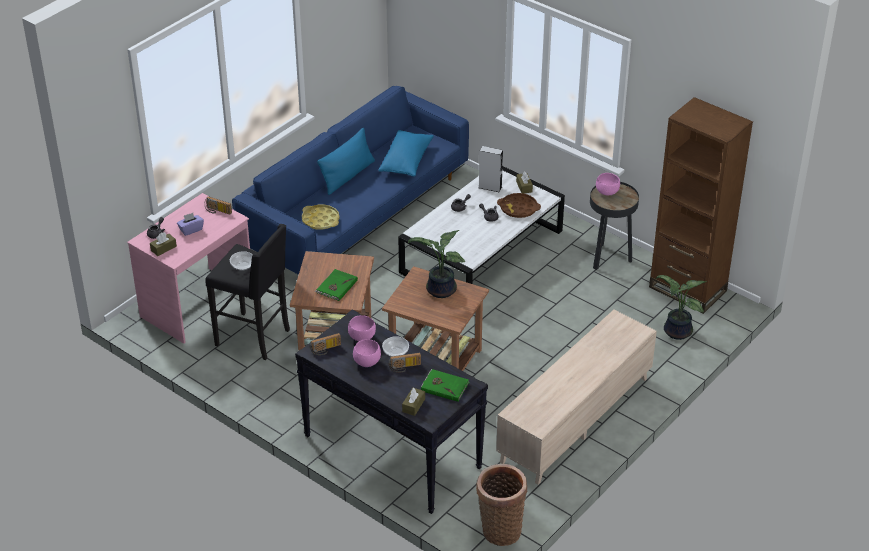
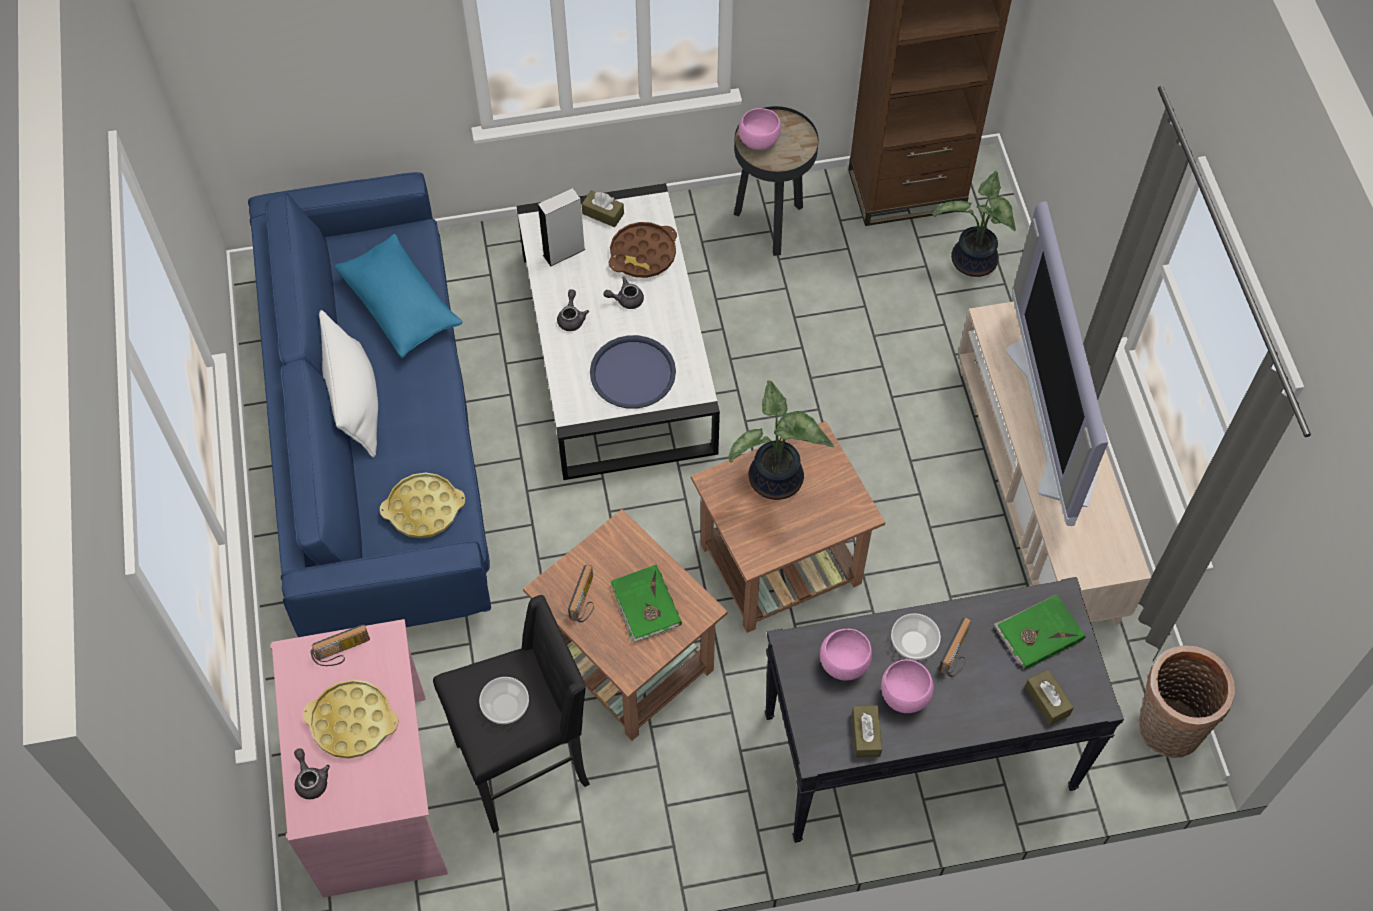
camera: 50 degrees left, 20 degrees up
(163, 248) = (361, 795): brown tissue box -> brown tissue box (865, 735)
(191, 229) = (352, 722): purple tissue box -> yellow tray
(326, 350) = (830, 731): radio -> radio (586, 600)
(347, 176) = (355, 401): blue pillow -> white pillow
(455, 238) = (633, 373): none -> blue tray
(588, 365) = (1053, 418): none -> television

